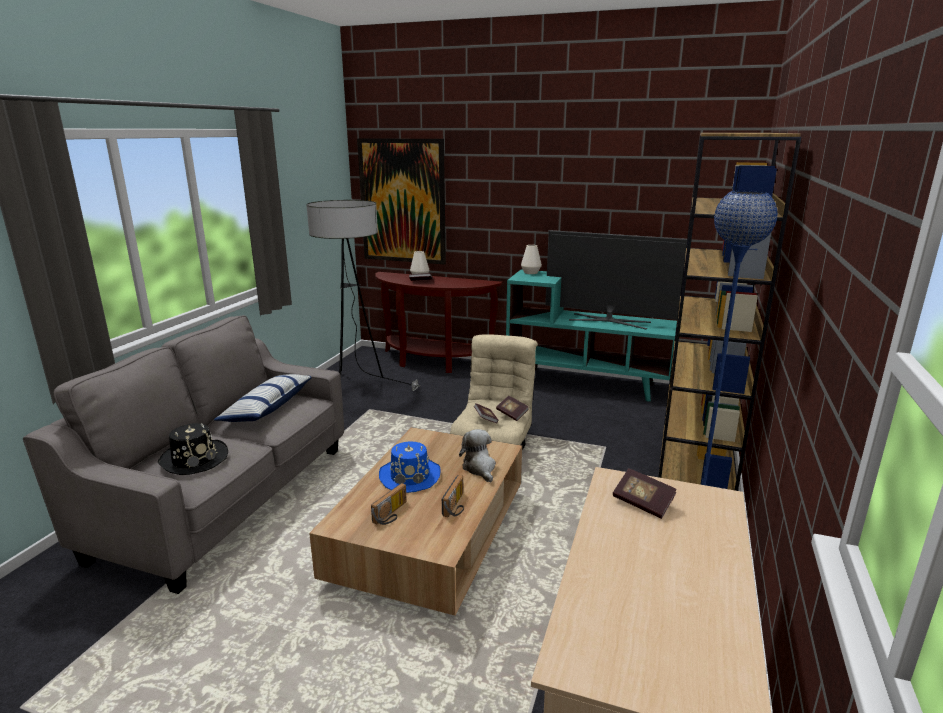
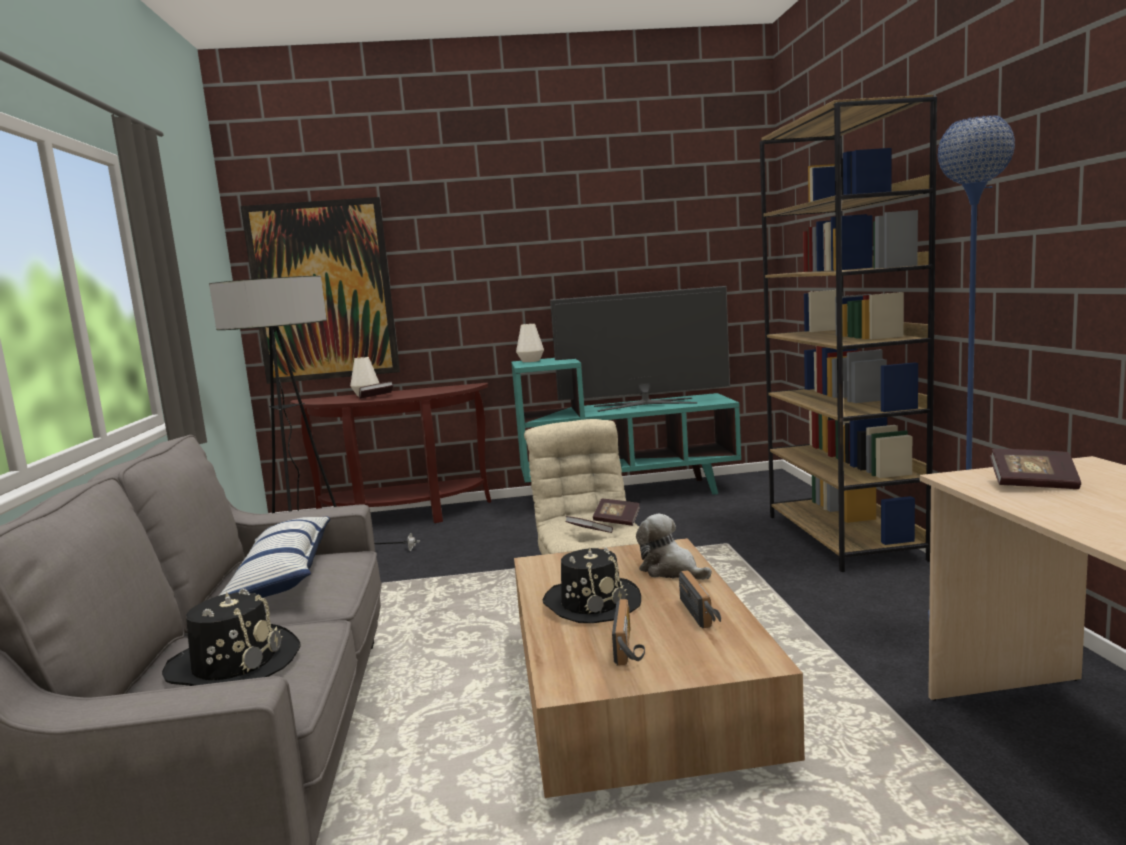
camera: 25 degrees left, 10 degrees down
(410, 476) = (591, 603): blue hat -> black hat

